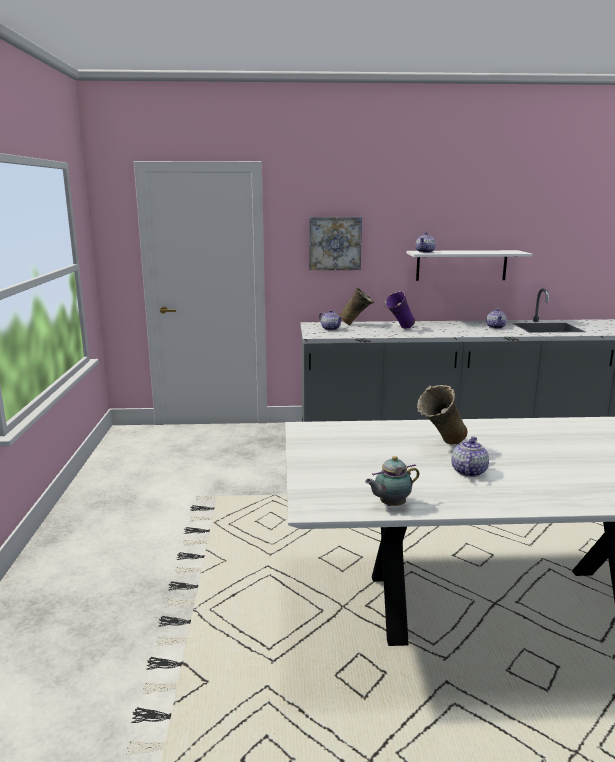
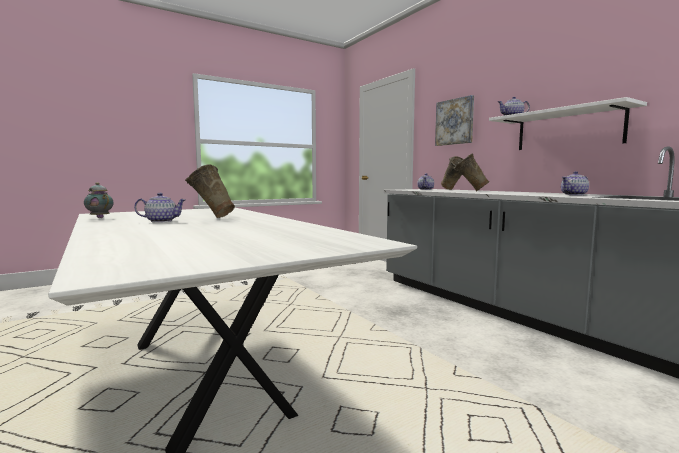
camera: 60 degrees right, 10 degrees down
(398, 329) = (469, 191): purple vase -> beige vase

